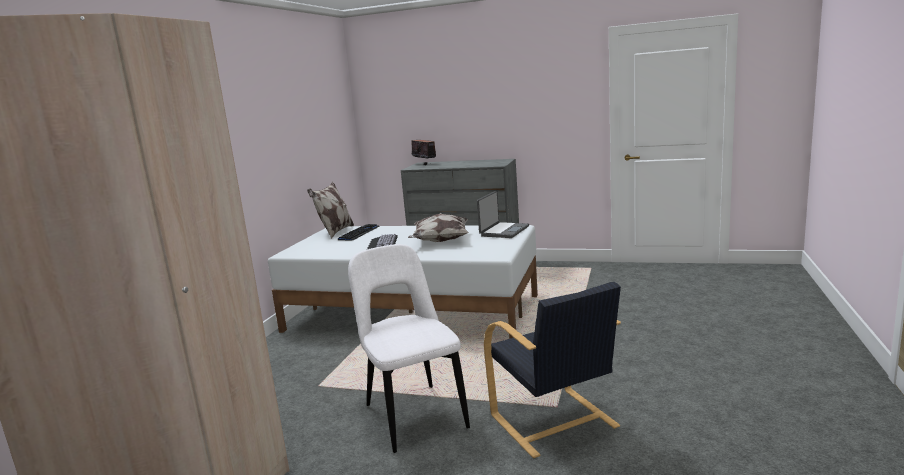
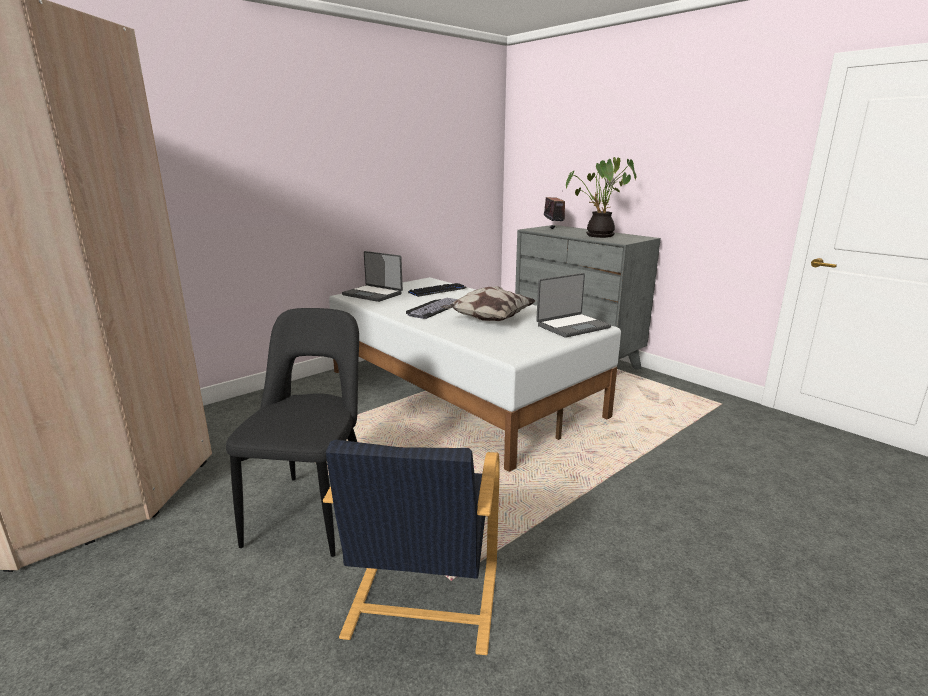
camera: 30 degrees right, 5 degrees up
(308, 247) = (373, 294): none -> laptop
(335, 232) = (421, 284): pillow -> none
(413, 414) = (313, 510): white chair -> black chair
(472, 164) = (597, 236): none -> potted plant

